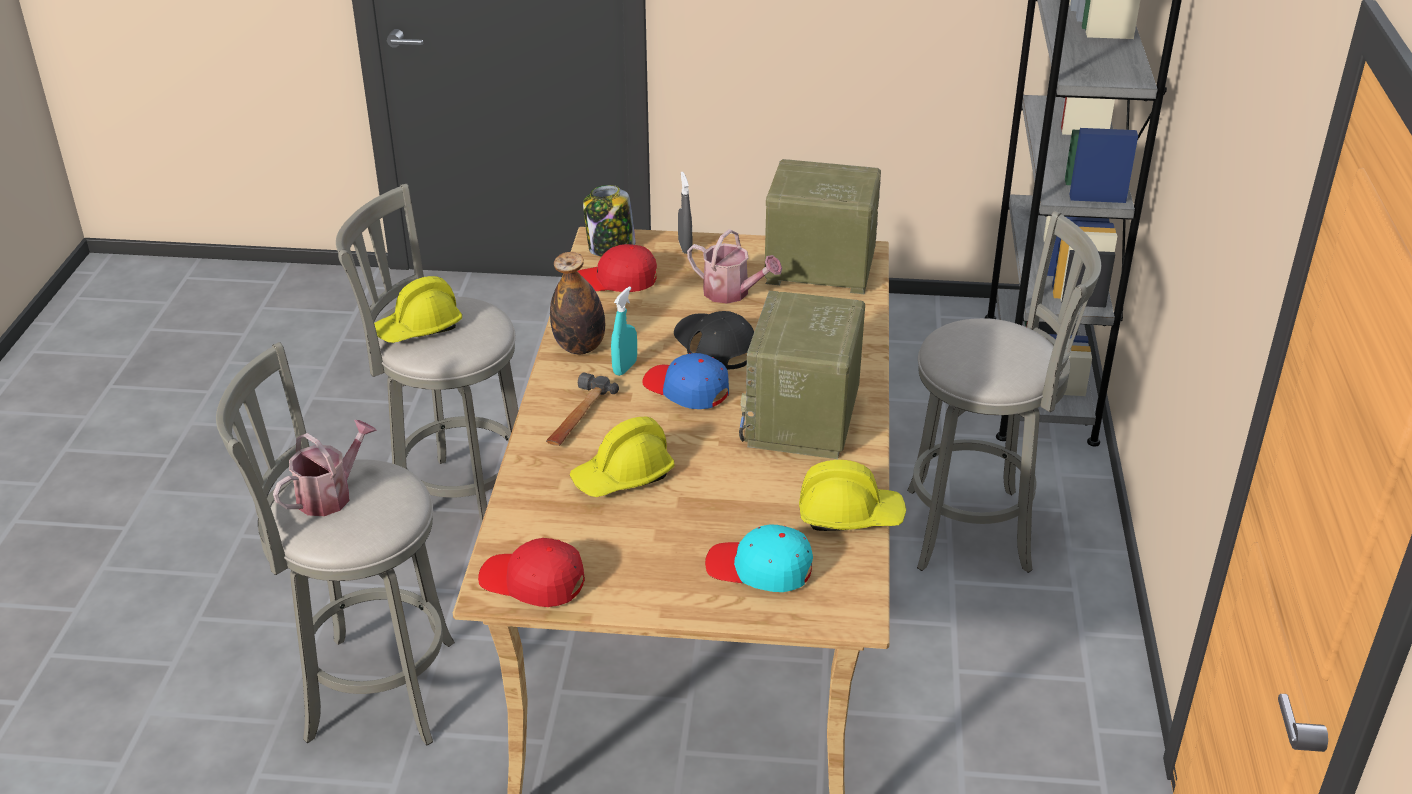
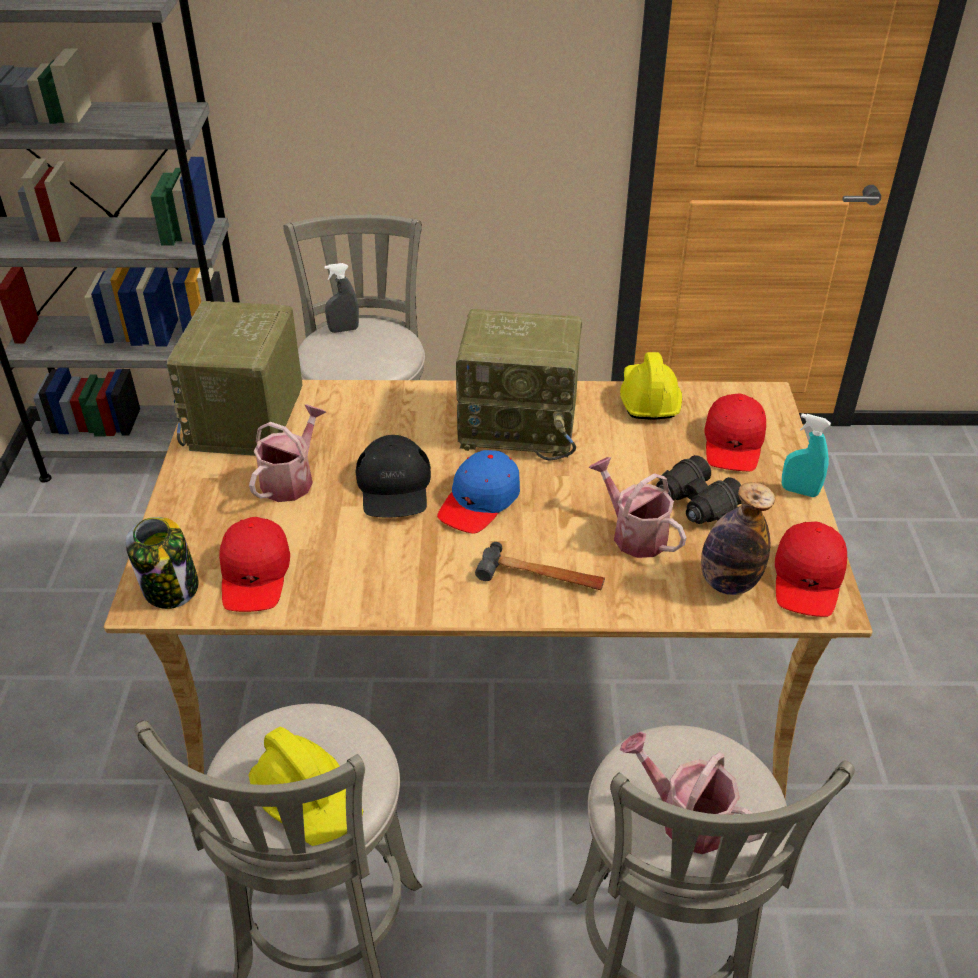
camera: 95 degrees left, 5 degrees up
(580, 347) = (404, 591): bottle -> bottle (728, 583)
(623, 476) = (634, 534): yellow hard hat -> watering can
(625, 367) = (443, 550): turquoise spray bottle -> turquoise spray bottle (799, 491)
(660, 523) = (695, 504): none -> black binoculars
(685, 247) = (181, 522): grey spray bottle -> grey spray bottle (343, 330)
(714, 344) = (394, 486): black cap -> black cap turned 60 degrees counterclockwise
(760, 568) = (733, 443): turquoise cap -> red cap

